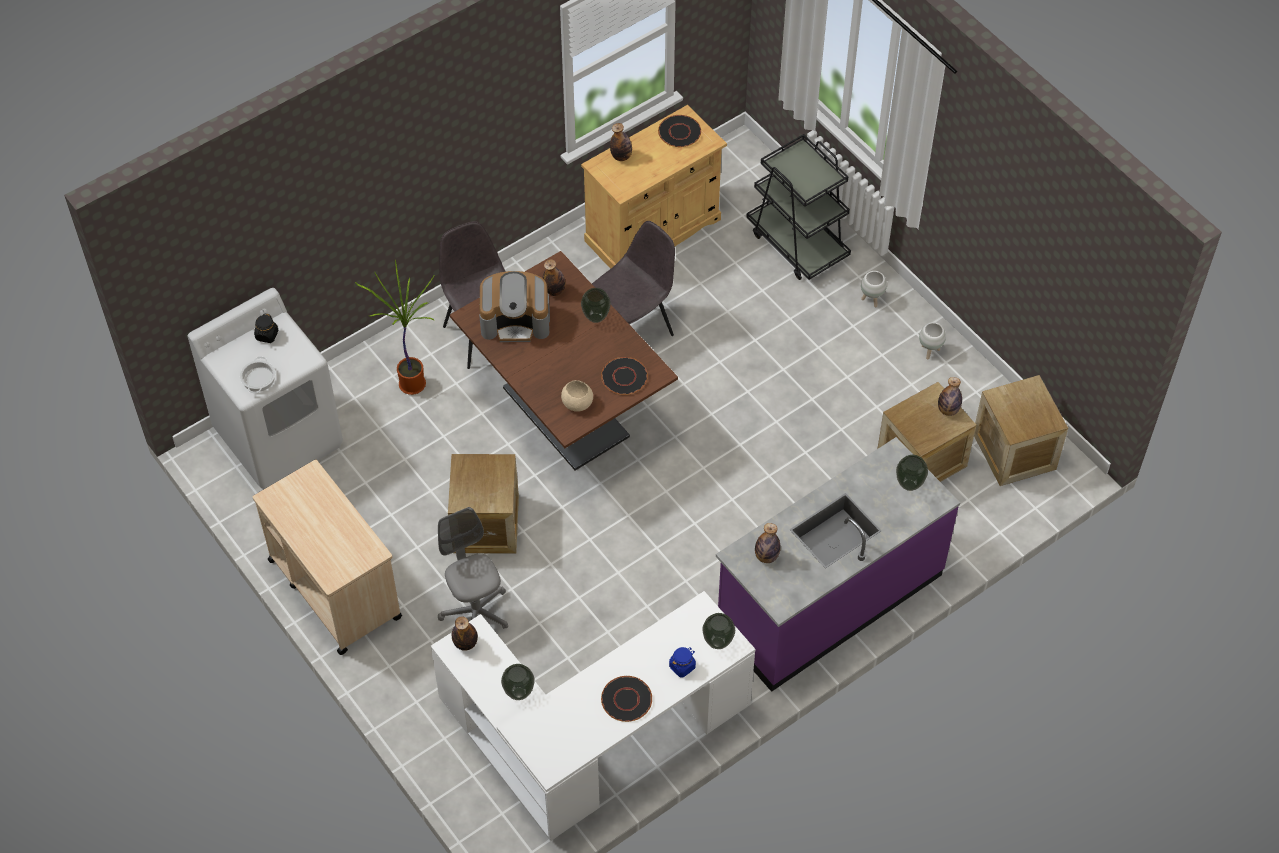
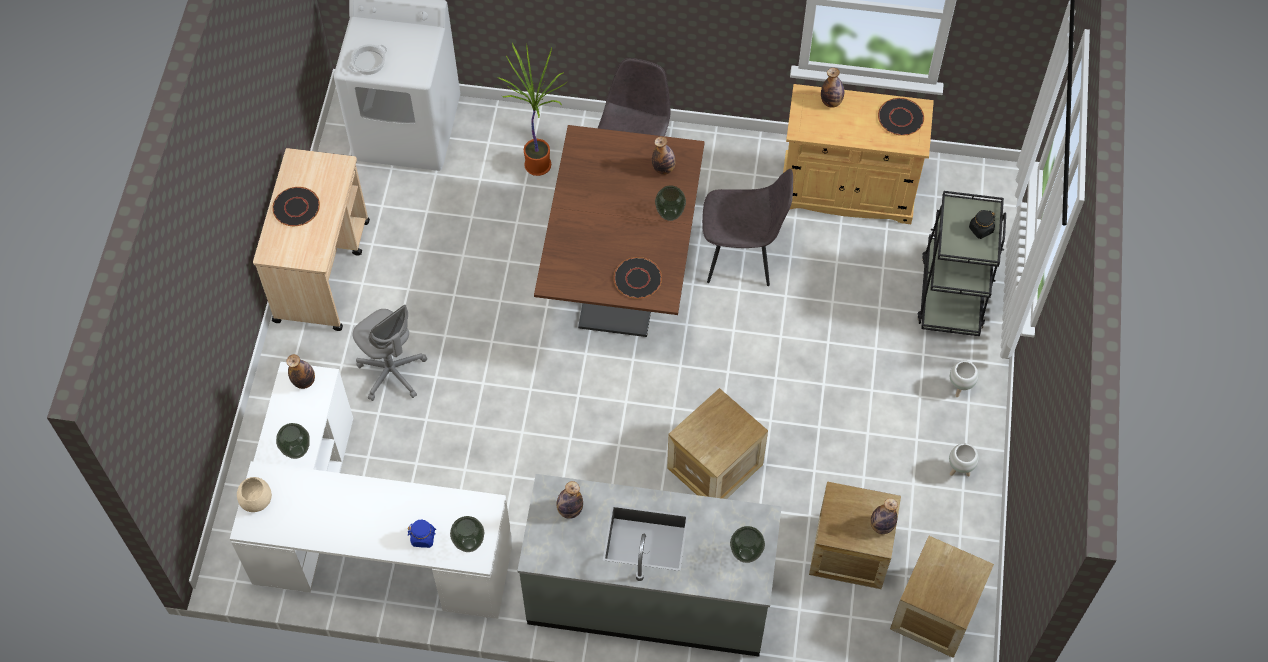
camera: 45 degrees right, 5 degrees up
(267, 335) = (409, 34): black jar -> black jar (980, 229)
(475, 613) = (392, 372): grey office chair -> grey office chair turned 120 degrees clockwise
(486, 524) = (472, 313): crate -> crate (715, 466)
(516, 321) = (608, 169): coffee machine -> none
(576, 402) = (580, 268): beige bowl -> beige bowl (256, 499)
(626, 700) = (357, 525): black plate -> black plate (296, 207)
(828, 600) = (649, 595): purple counter -> grey counter

